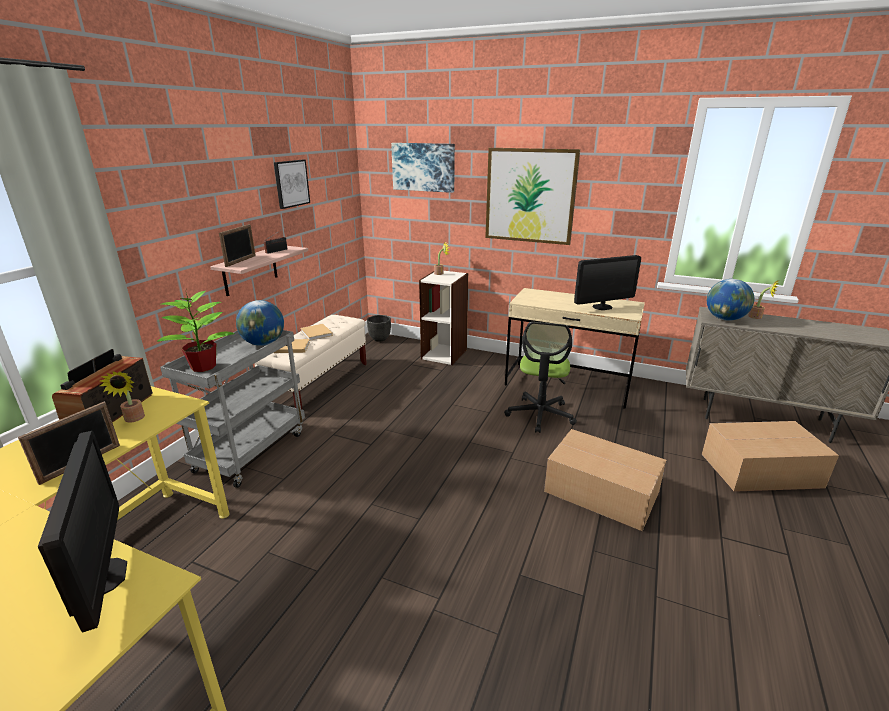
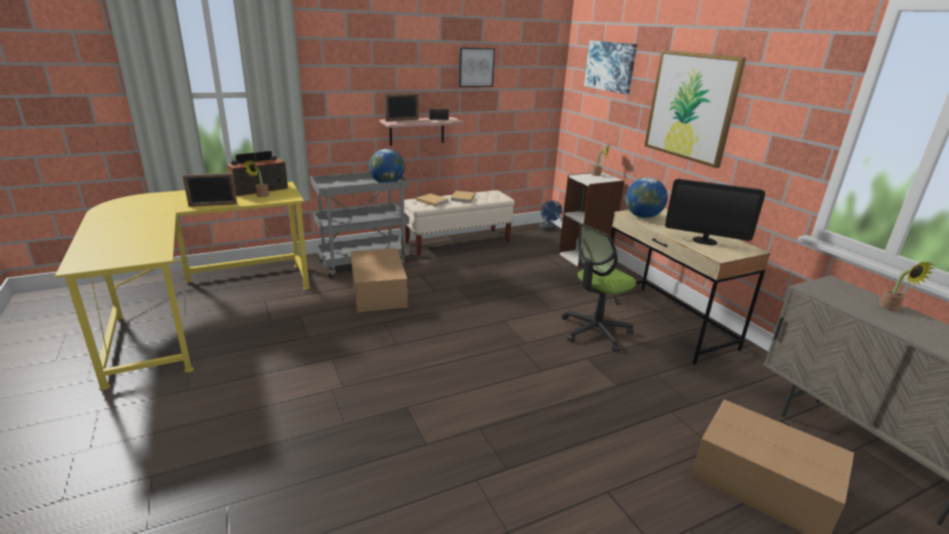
camera: 40 degrees right, 0 degrees up
(103, 577) = (149, 244): monitor -> none
(204, 366) = (335, 185): potted plant -> none
(379, 339) = (548, 229): black planter -> blue fan
(600, 491) = (552, 401): cardboard box -> cardboard box (379, 291)
(725, 319) = (832, 294): globe -> globe (642, 216)

